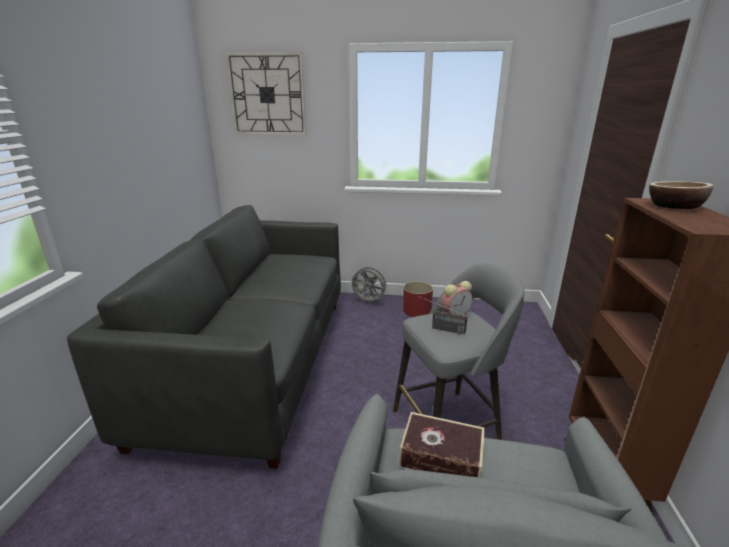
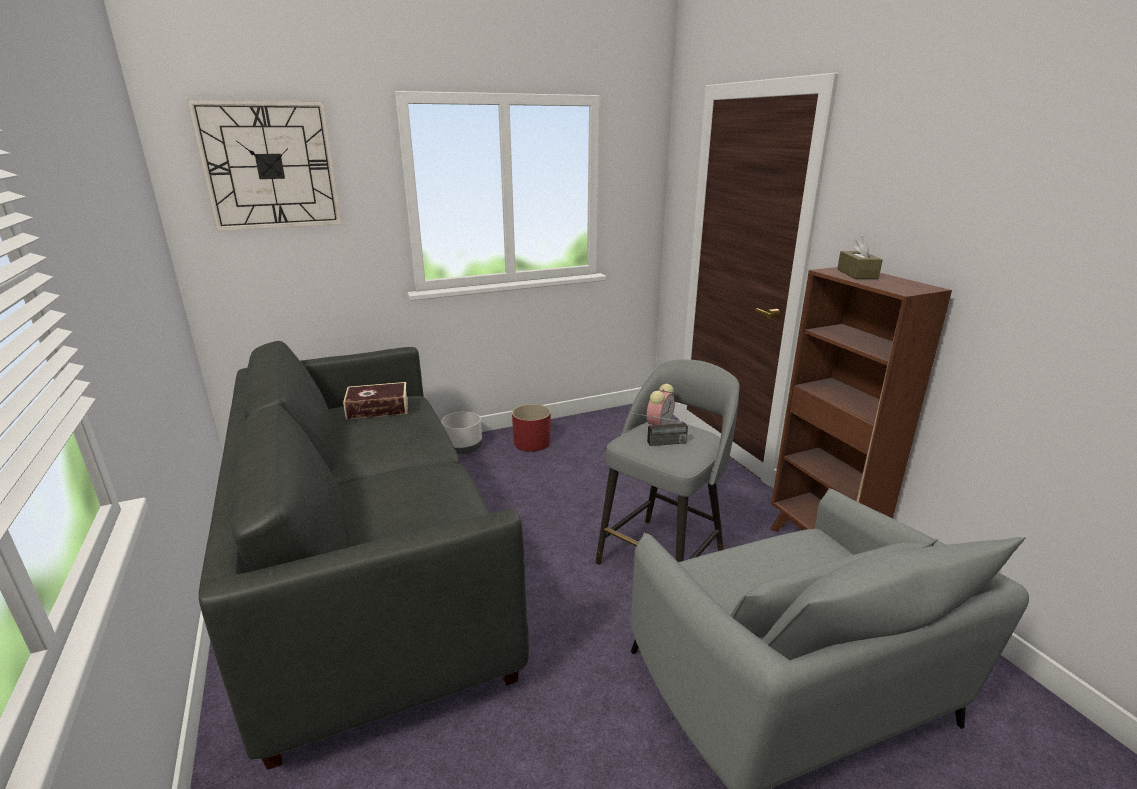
camera: 30 degrees left, 0 degrees up
(368, 302) = (463, 447): grey fan -> grey planter
(441, 455) = (738, 571): book -> book (378, 408)
(674, 207) = (857, 274): bowl -> brown tissue box

